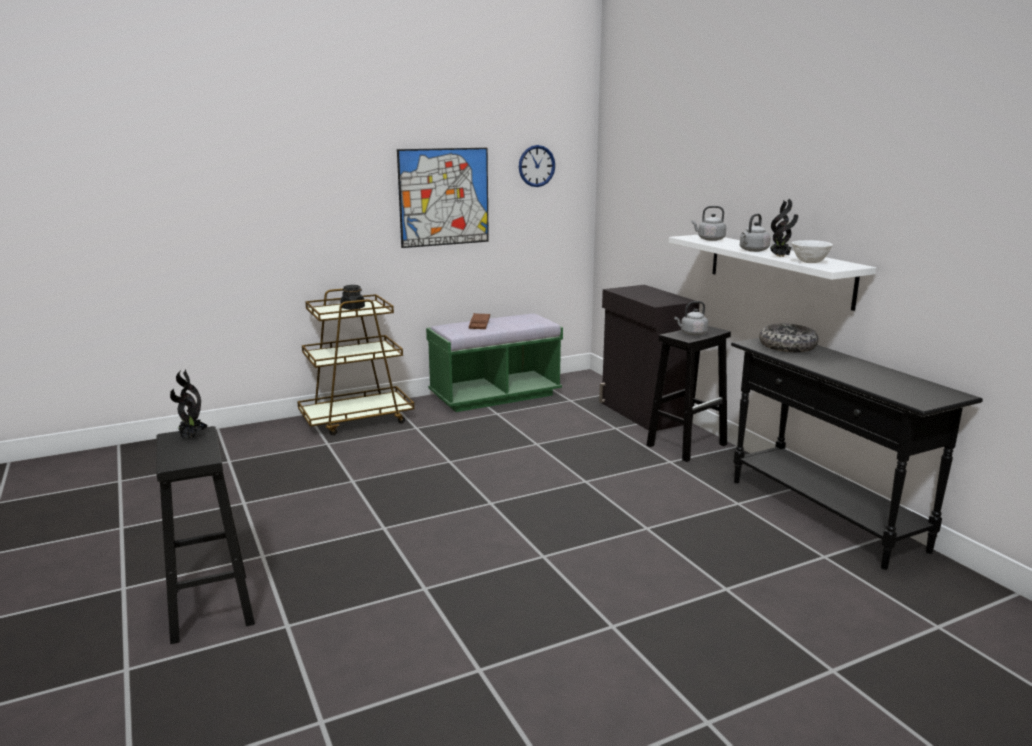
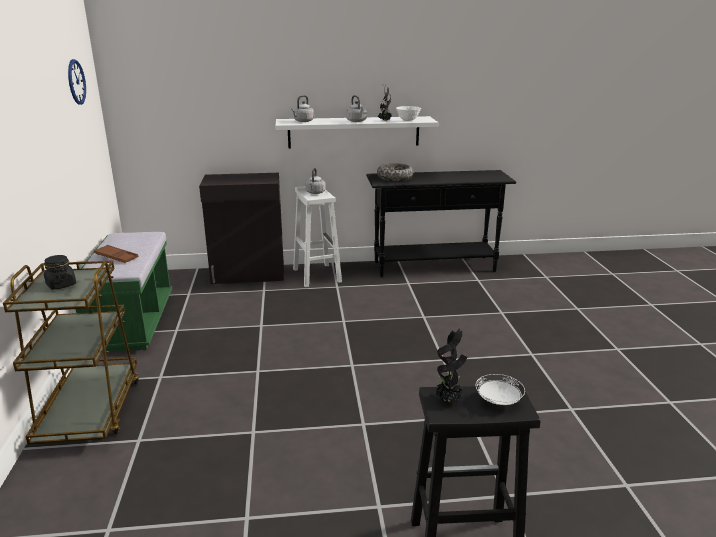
camera: 70 degrees left, 5 degrees up
(189, 455) = (498, 401): none -> white plate
(444, 197) = (42, 129): picture -> none
(687, 445) = (316, 275): black stool -> white stool

